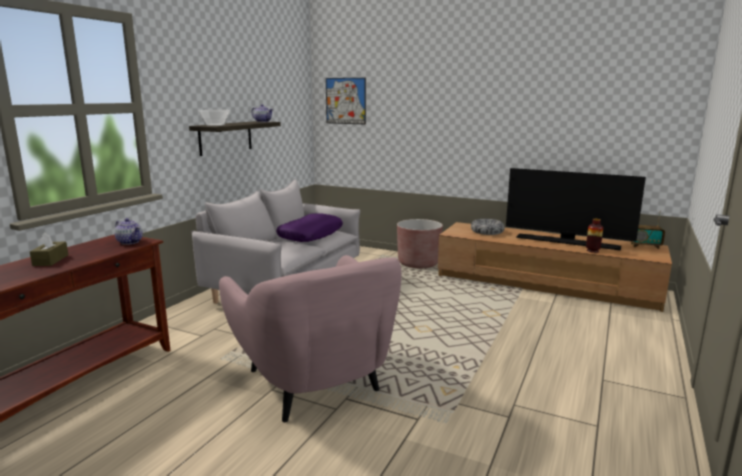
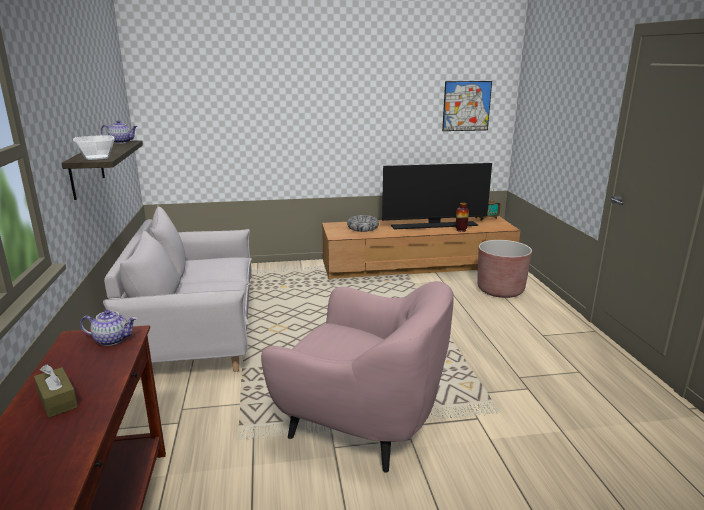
camera: 35 degrees left, 5 degrees up
(310, 235) = (212, 269): purple pillow -> none
(345, 101) = (177, 104): picture -> picture (466, 106)
(418, 263) = (295, 271): brown planter -> brown planter (500, 290)

